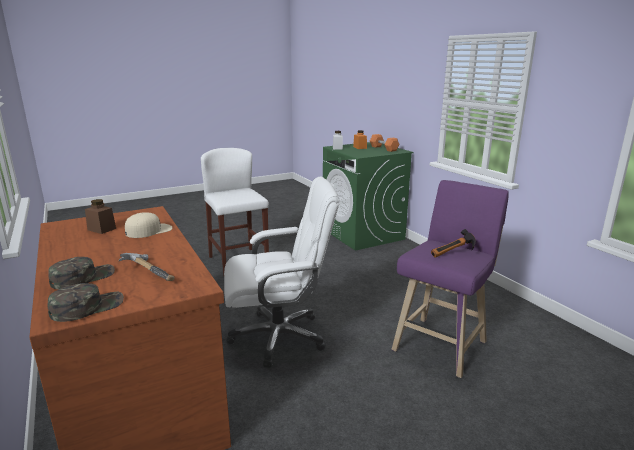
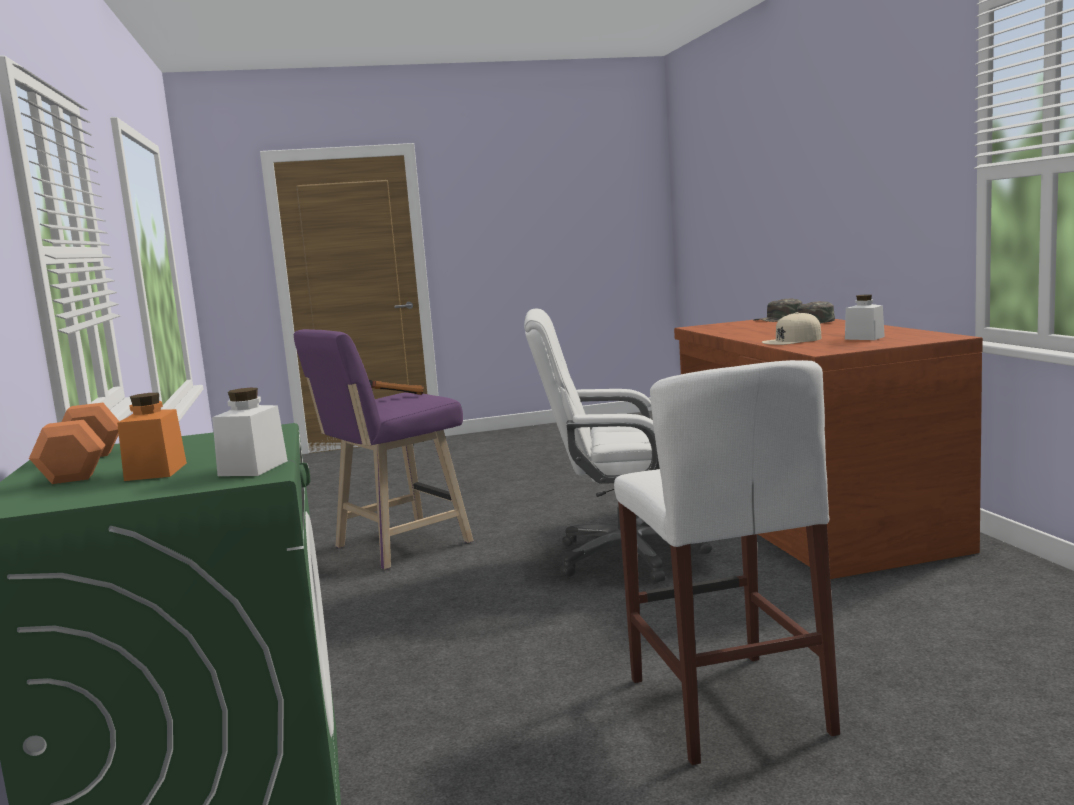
camera: 165 degrees left, 10 degrees down
(102, 229) = (864, 338): brown jar -> white jar
(151, 272) = (747, 328): hammer -> none

